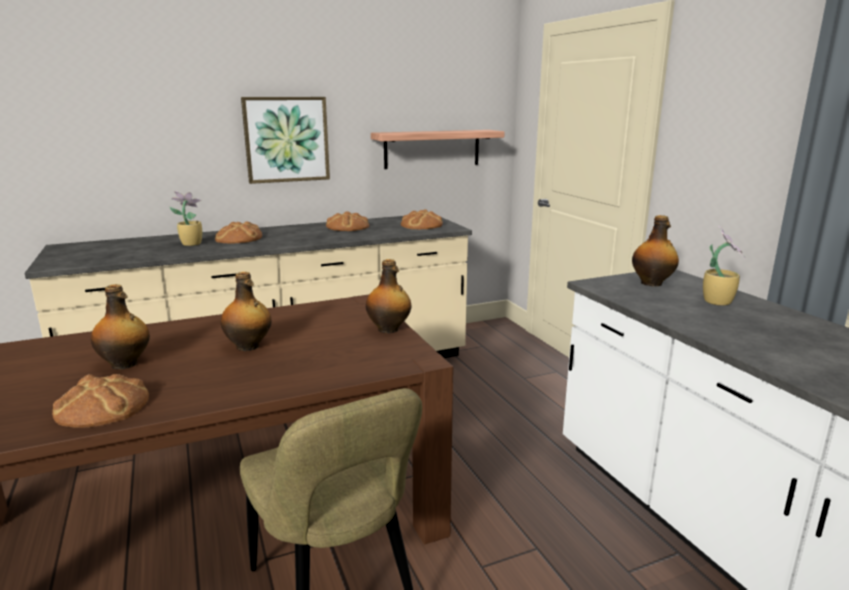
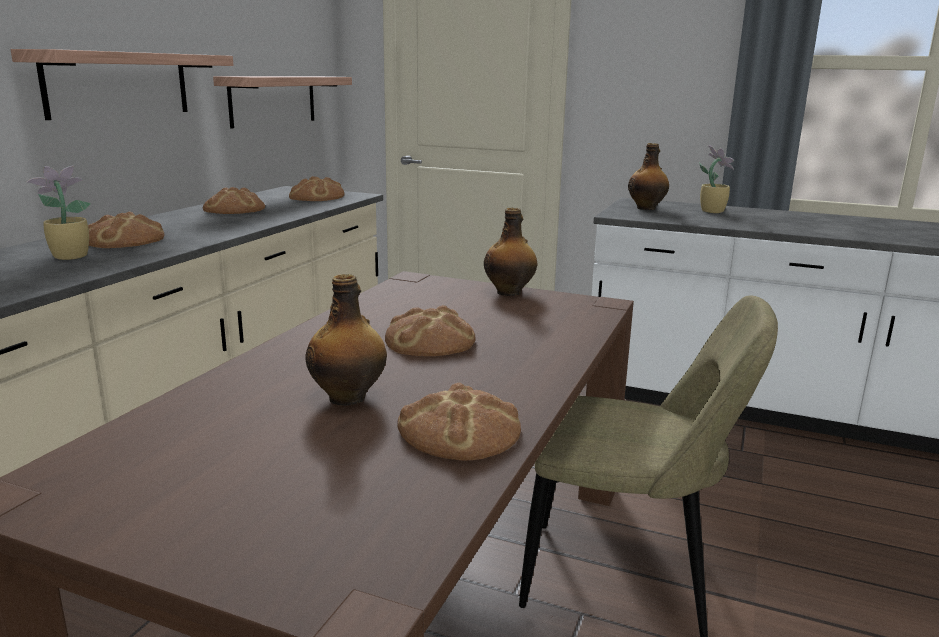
camera: 45 degrees left, 0 degrees up
(248, 347) = (430, 340): bottle -> bread
(286, 139) = (119, 84): picture -> shelf

